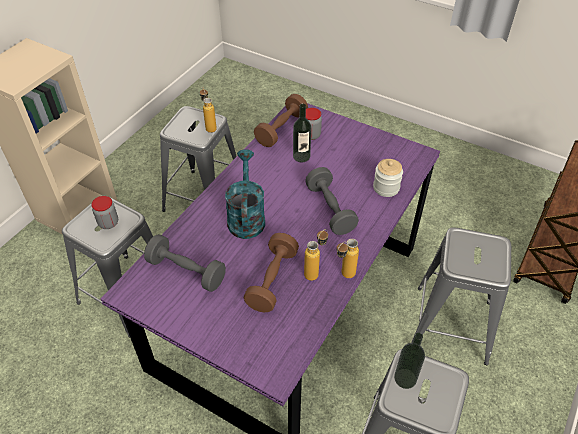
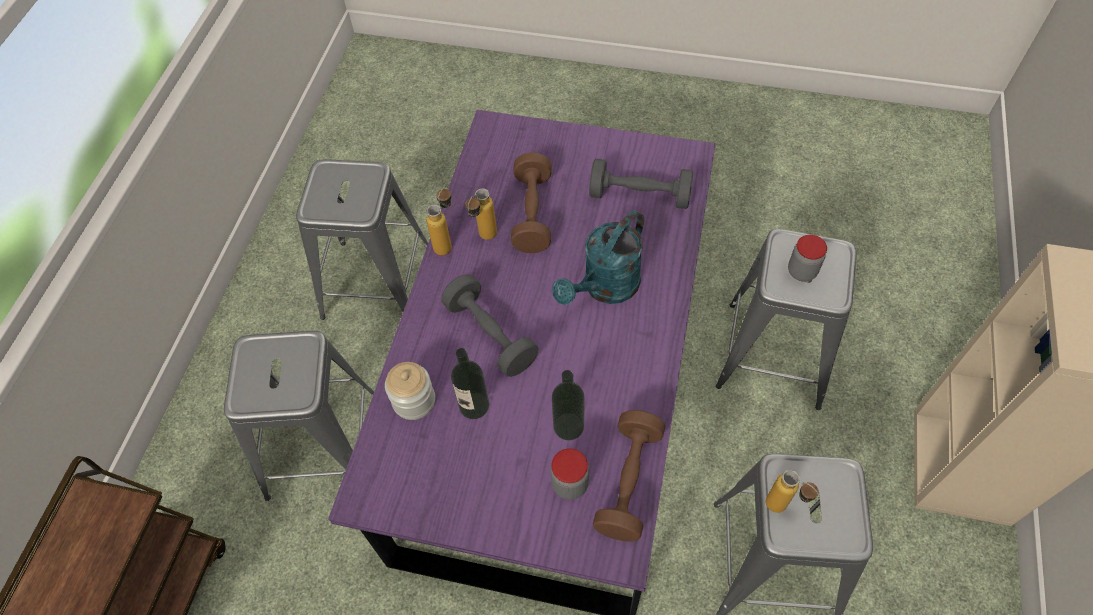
camera: 165 degrees right, 10 degrees up
(246, 216) = (605, 288): turquoise watering can -> turquoise watering can turned 60 degrees clockwise
(405, 378) = (364, 195): bottle -> bottle (474, 405)

